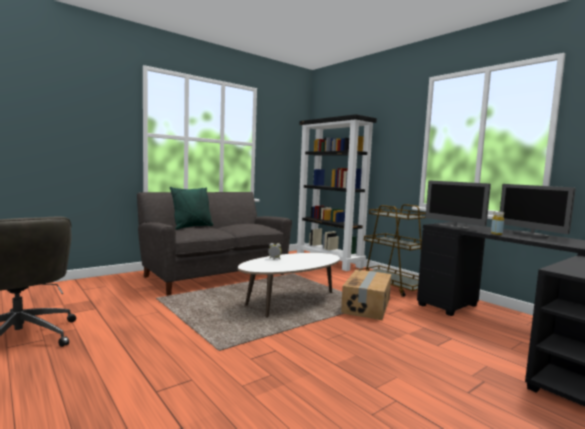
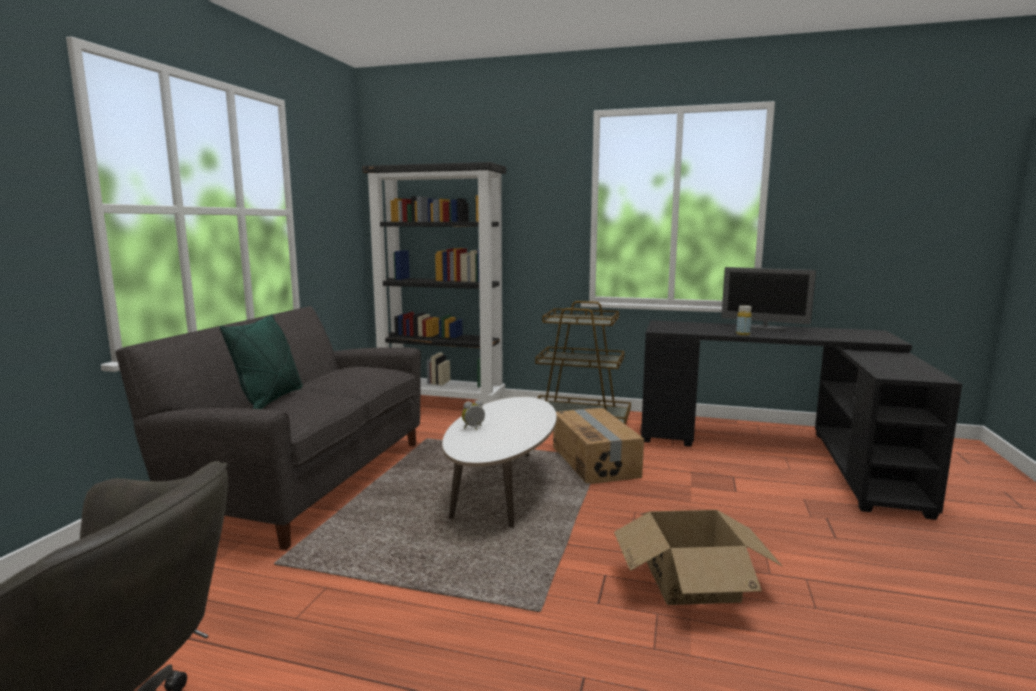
camera: 35 degrees left, 5 degrees up
(317, 371) = (692, 581): none -> cardboard box
(453, 227) = (683, 330): monitor -> none

